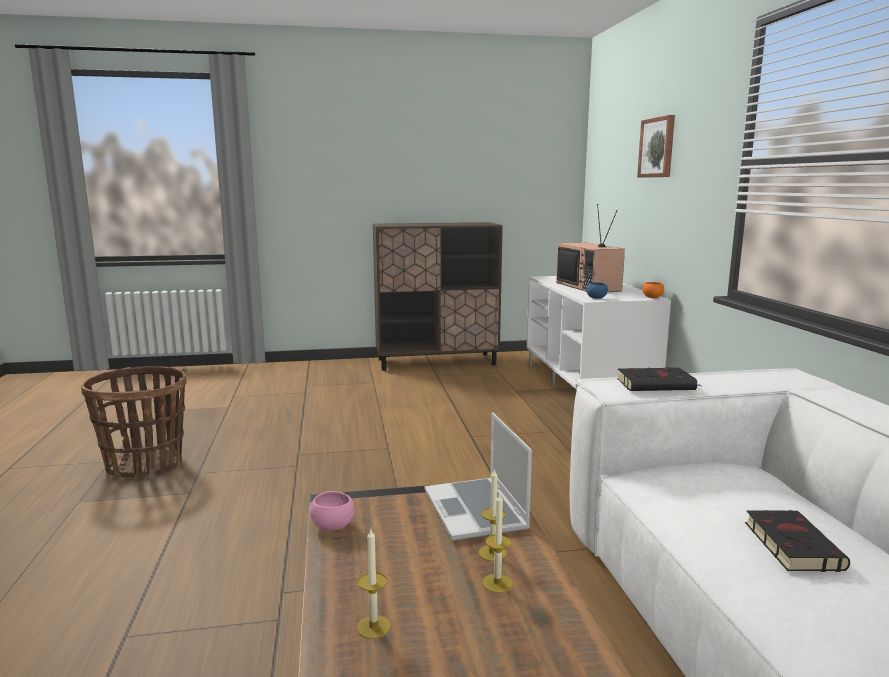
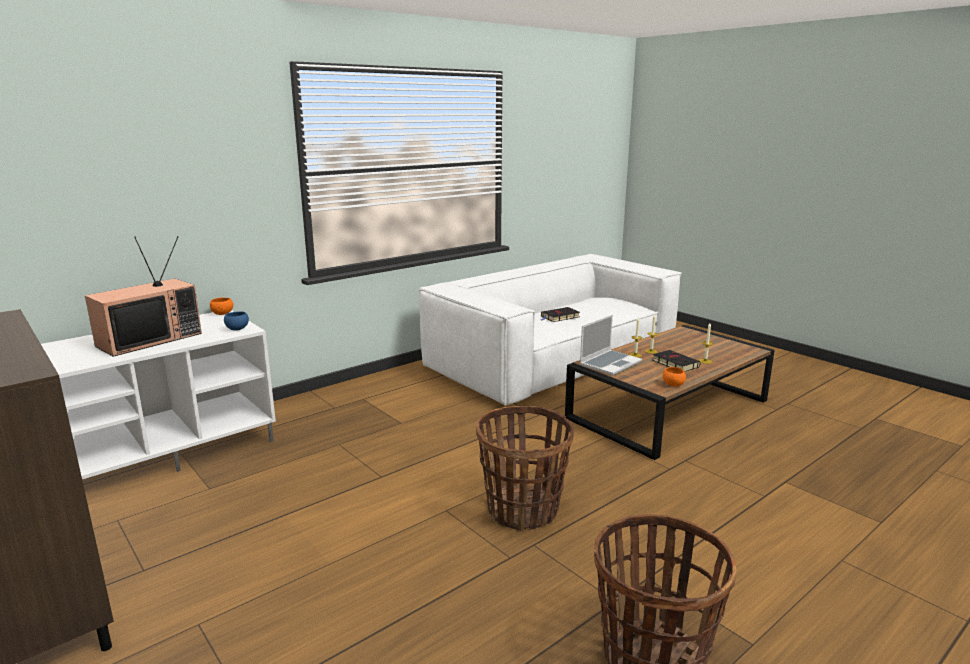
camera: 120 degrees left, 5 degrees up
(332, 526) = (673, 385): pink bowl -> orange bowl
(343, 475) = (523, 510): none -> basket
(657, 147) = (147, 161): picture -> none
(657, 384) = (493, 303): black book -> black book (674, 363)

